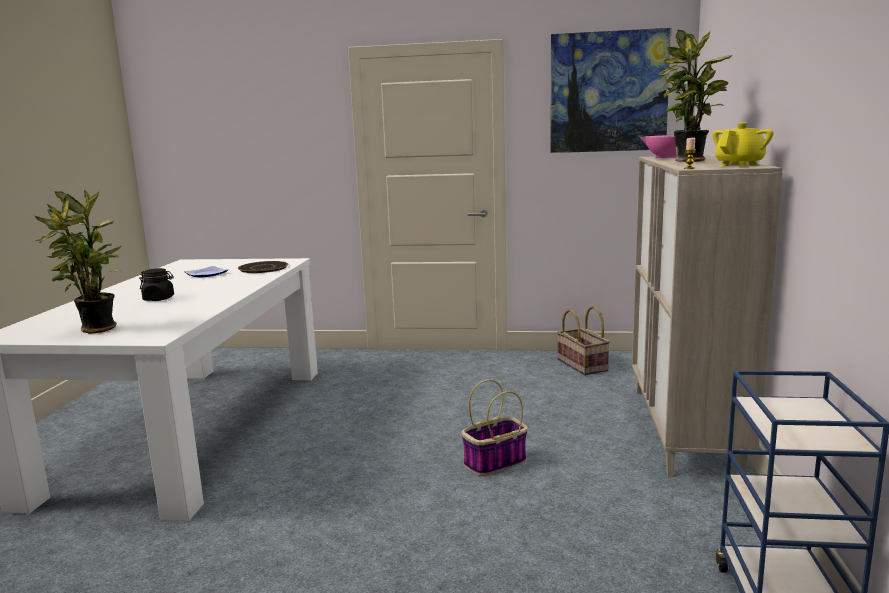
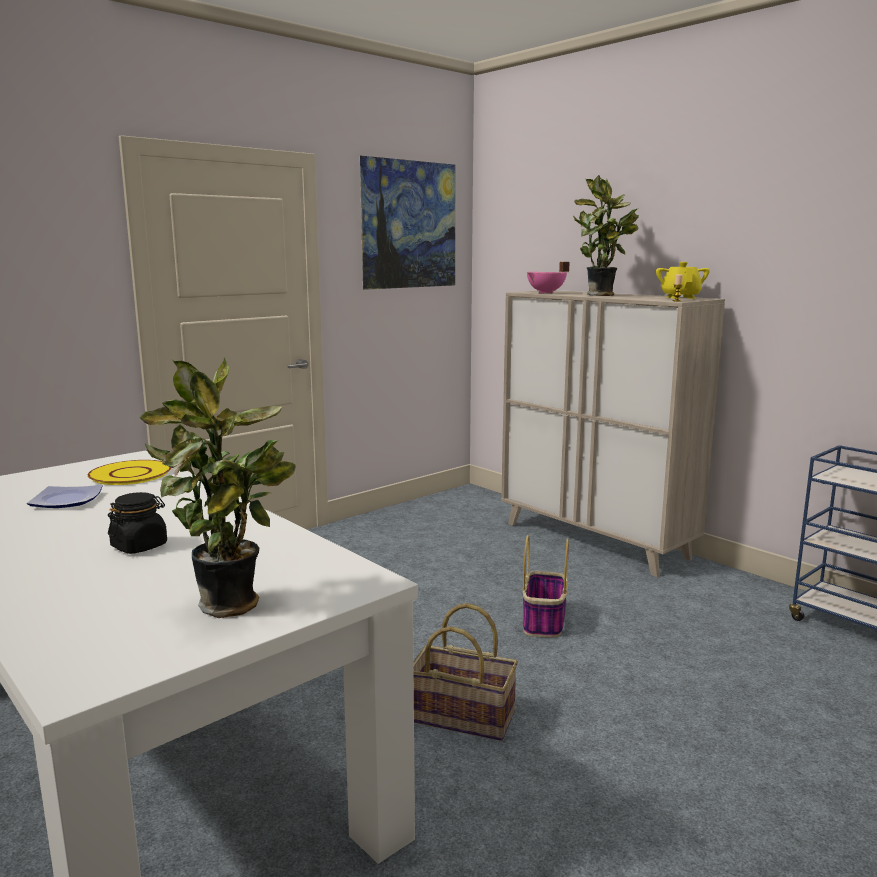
camera: 50 degrees left, 0 degrees up
(263, 268) = (130, 474): black plate -> yellow plate
(583, 365) = (425, 516): basket -> basket (463, 716)

